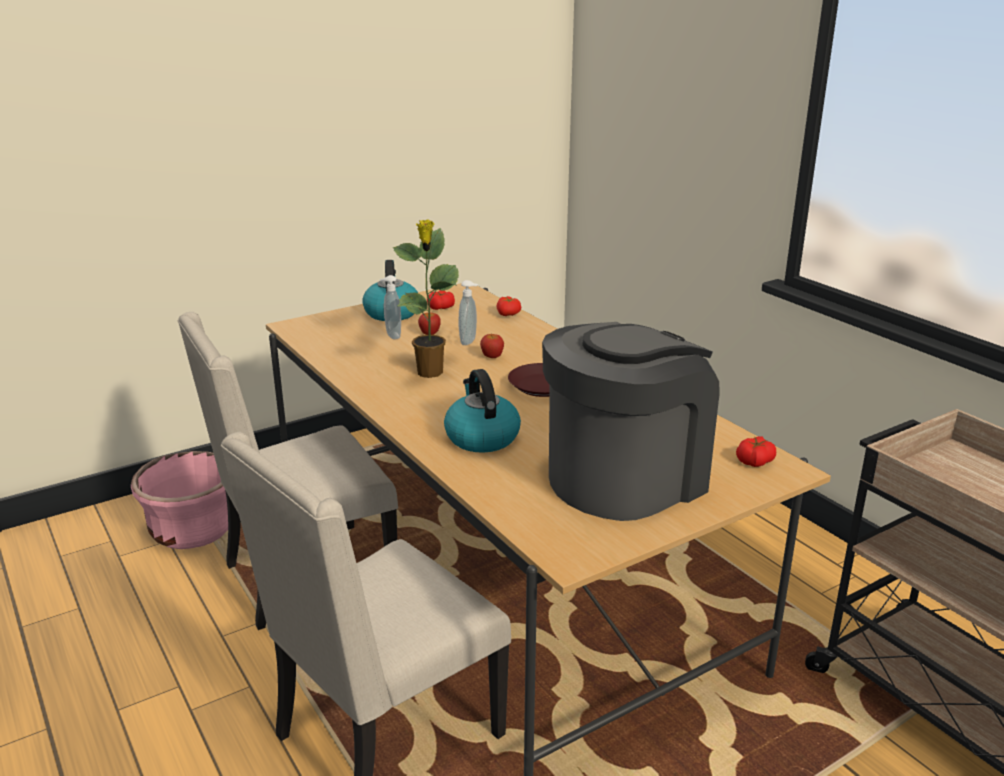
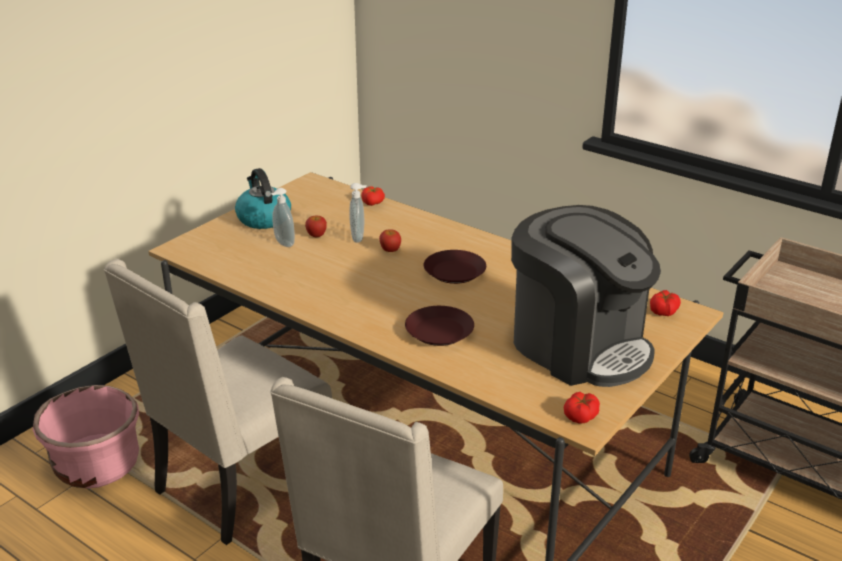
camera: 20 degrees left, 5 degrees up
(430, 373) = (348, 277): potted plant -> none
(441, 307) = (306, 205): tomato -> tomato (581, 416)
(481, 437) = (439, 332): kettle -> brown plate
(625, 478) = (579, 346): coffee machine -> coffee machine turned 105 degrees clockwise

